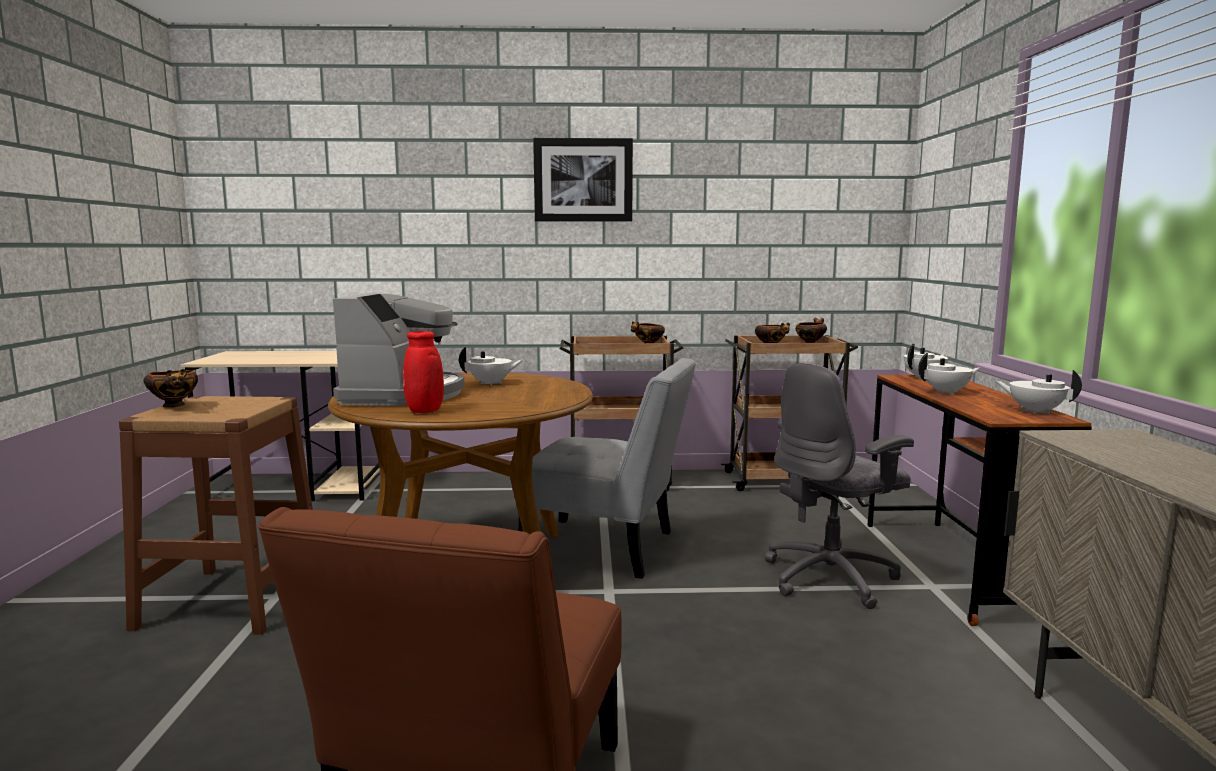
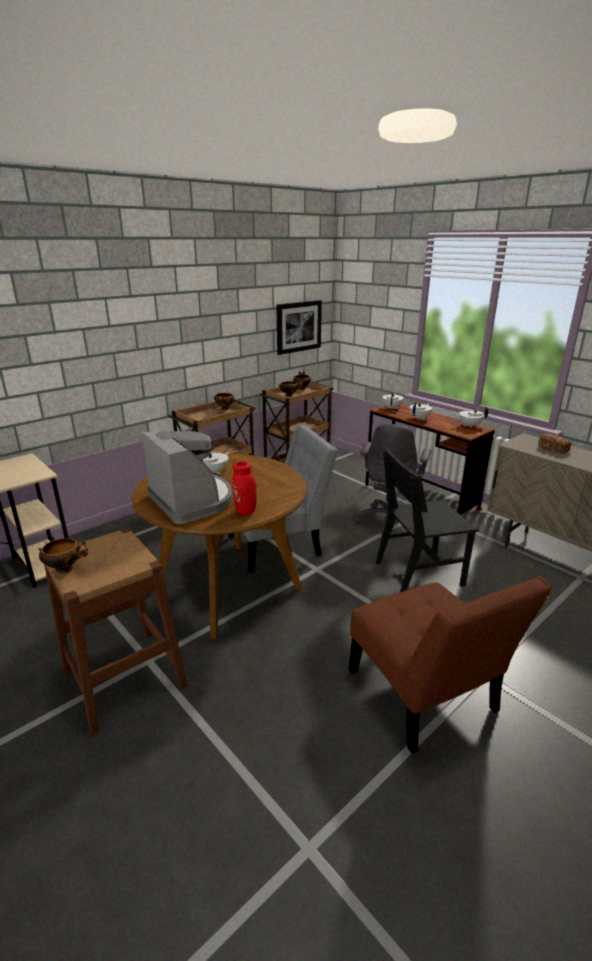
camera: 40 degrees left, 15 degrees up
(583, 180) = (165, 297): picture -> picture (298, 326)
(764, 659) = (418, 573): none -> black chair
(1156, 455) = (553, 449): none -> bread

